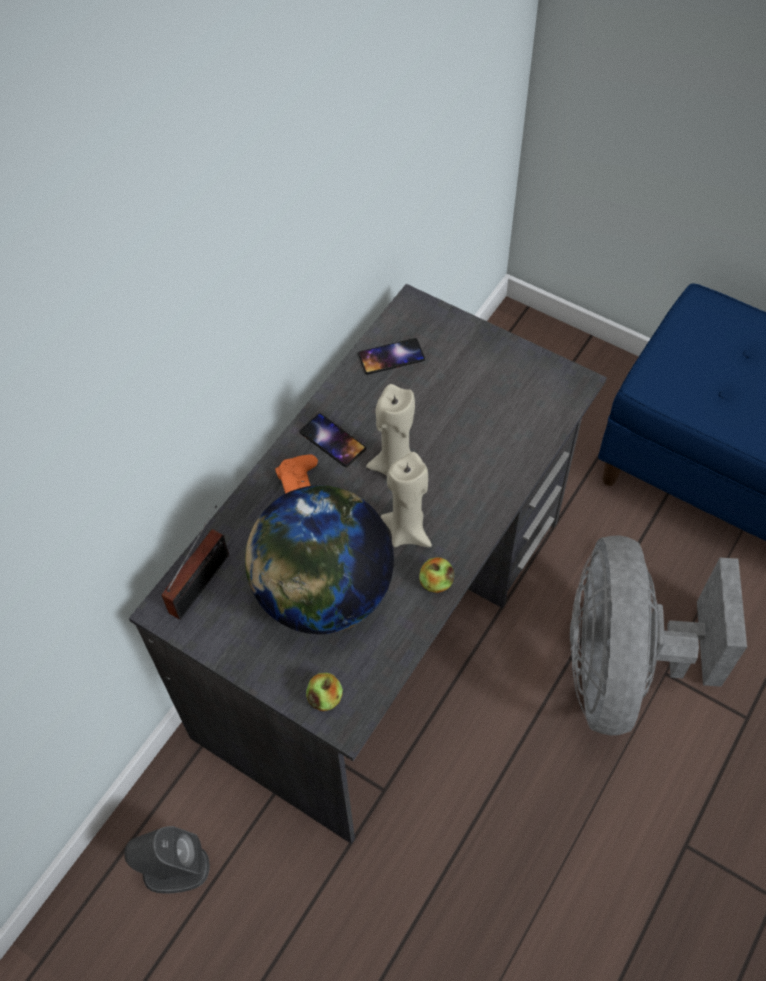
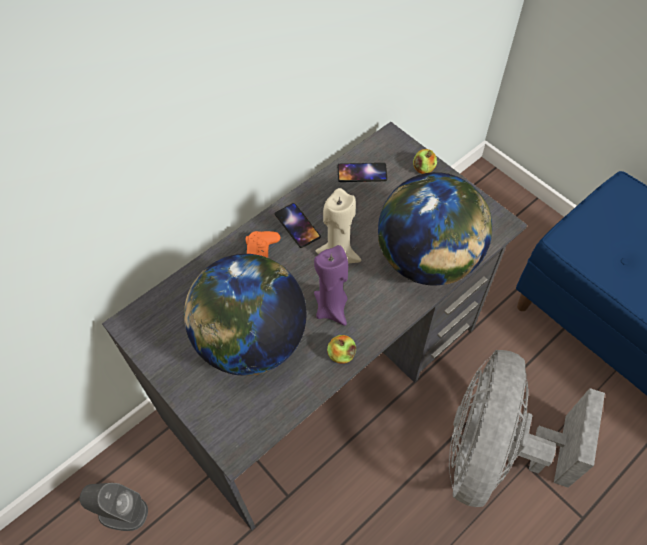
camera: 15 degrees right, 0 degrees up
(203, 580) = (165, 309): radio -> none
(325, 698) = (225, 425): apple -> apple (423, 169)
(407, 531) = (332, 308): beige candle -> purple candle
(503, 447) = (427, 260): none -> globe

